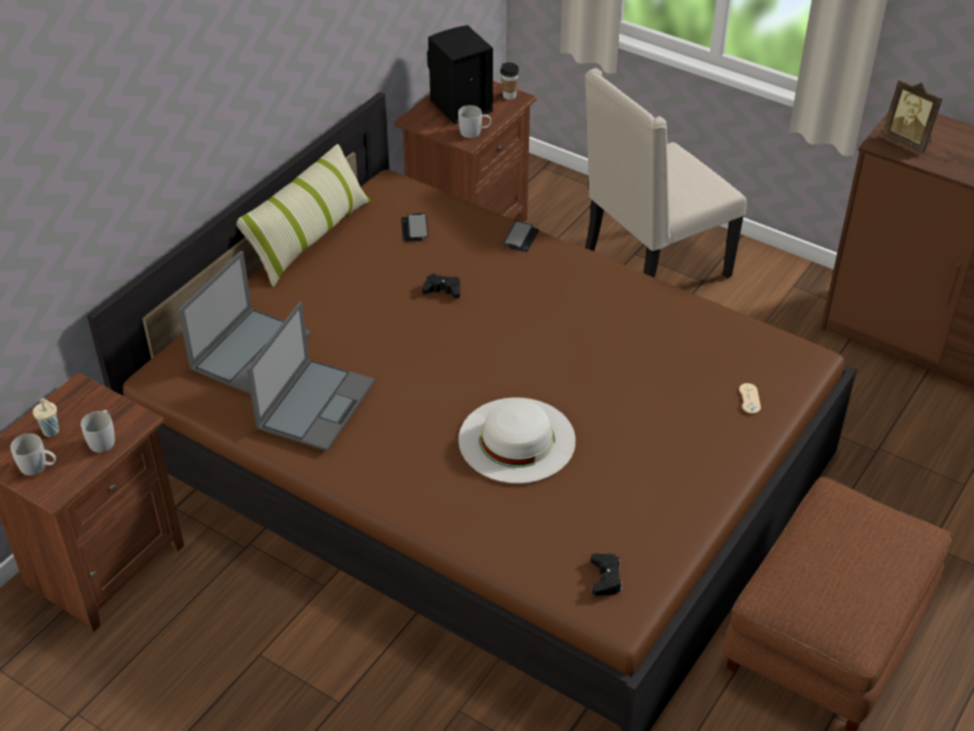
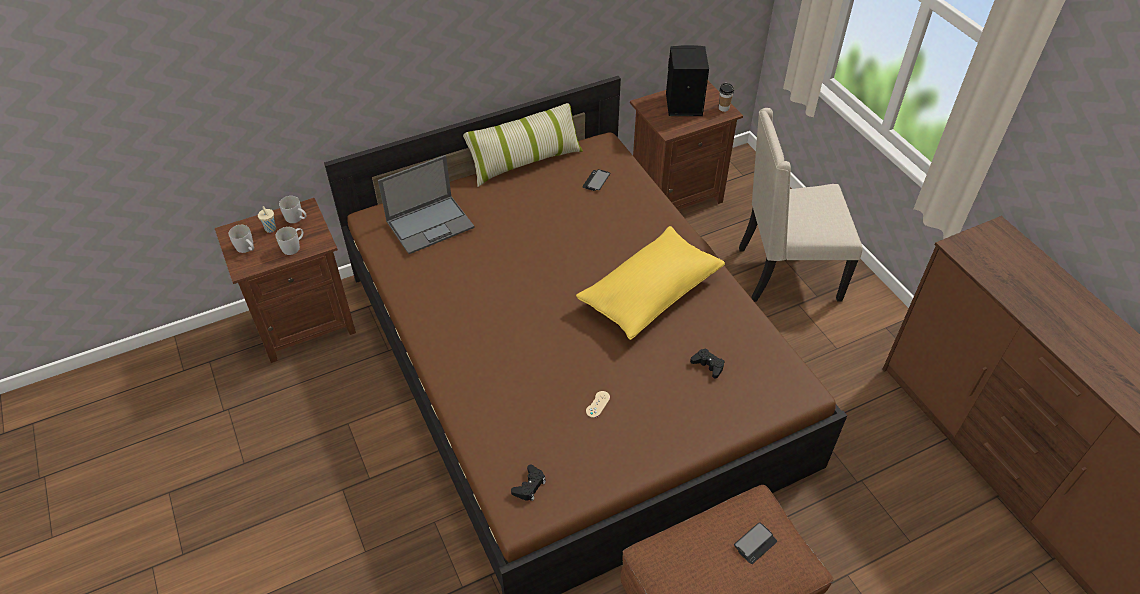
camera: 30 degrees right, 5 degrees up
(316, 403) = (441, 276): laptop -> none
(443, 290) = (581, 232): black game controller -> black game controller (708, 365)
(474, 132) = (678, 127): white mug -> white mug (297, 219)
(516, 440) = (547, 358): white hat -> none
(521, 238) = (662, 215): phone -> phone (755, 543)
(574, 326) = (650, 293): none -> yellow pillow
(749, 398) = (733, 402): beige game controller -> beige game controller (598, 404)
(908, 141) = (982, 252): picture frame -> none

